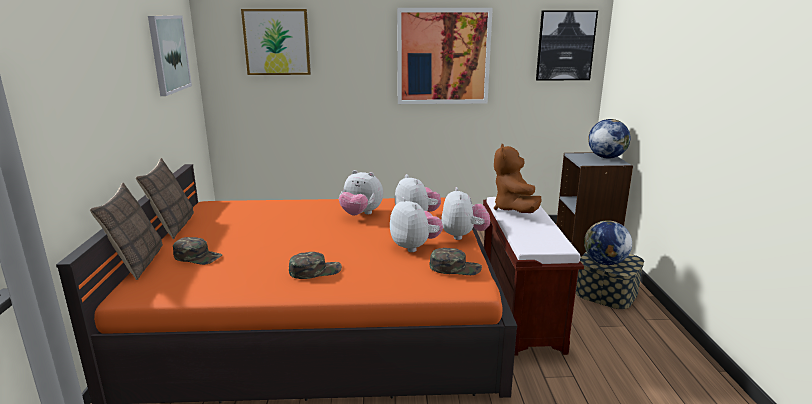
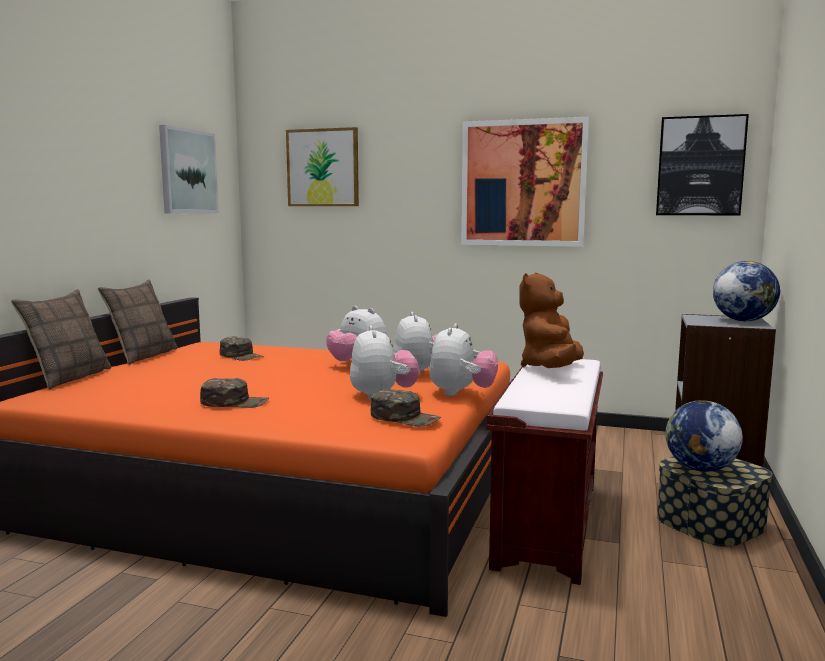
camera: 20 degrees right, 10 degrees down
(198, 256) = (131, 379): green cap -> green cap (241, 356)

